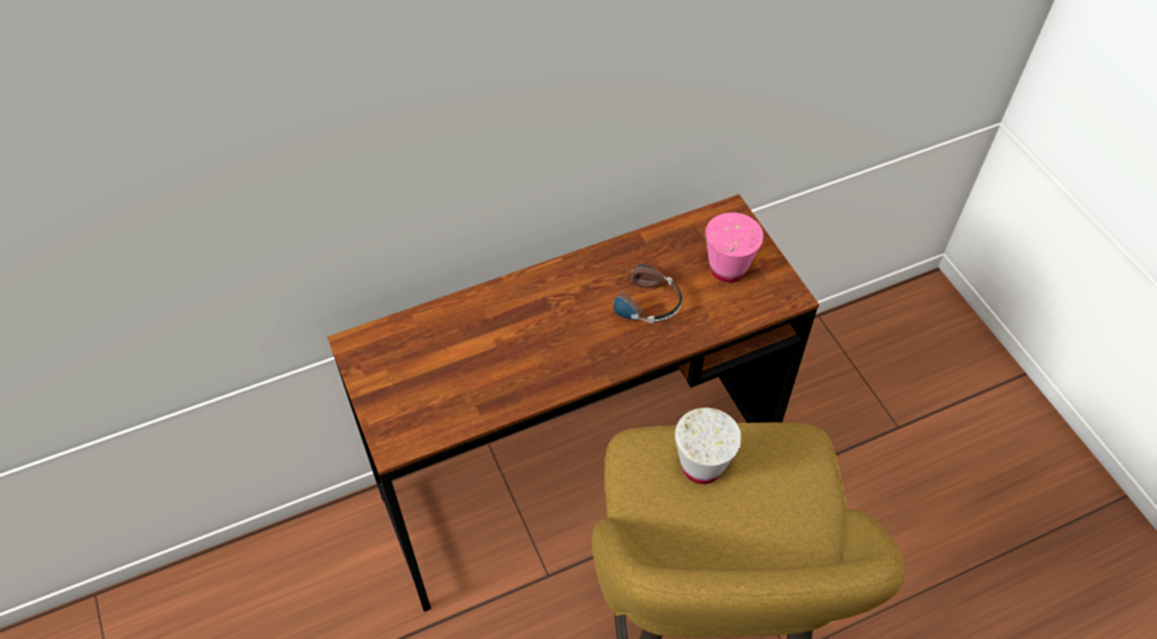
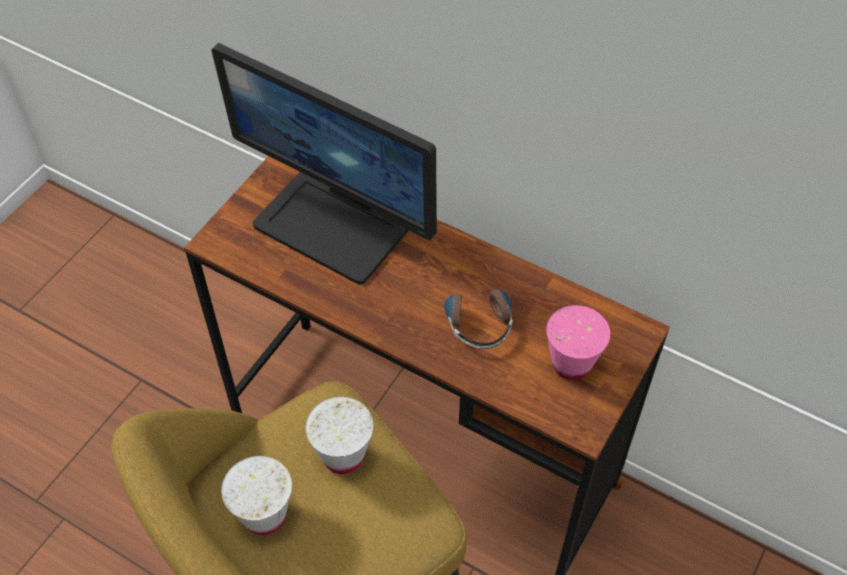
camera: 55 degrees right, 0 degrees up
(459, 343) = (334, 224): none -> monitor
(719, 555) = (264, 515): none -> white cup

